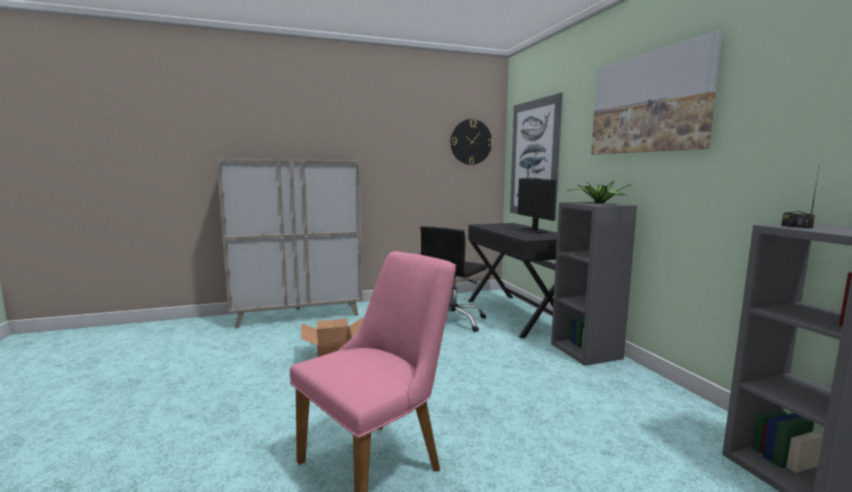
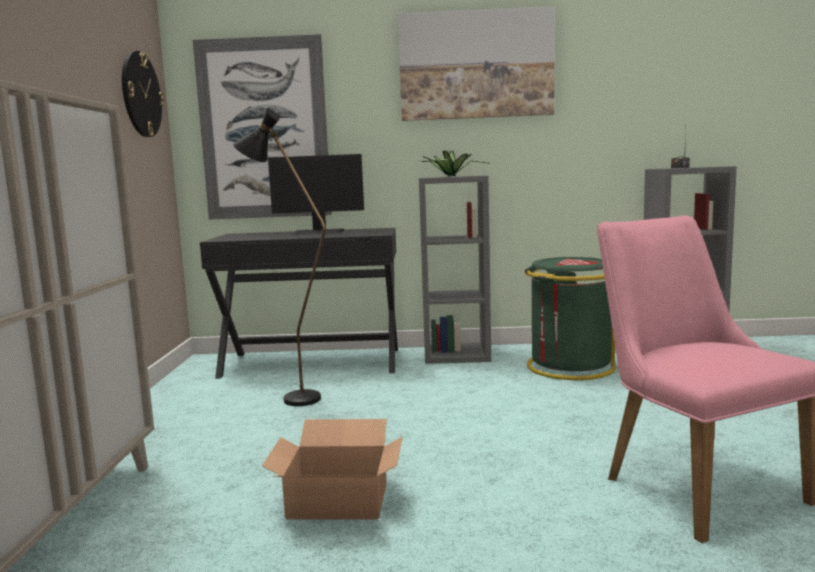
camera: 70 degrees left, 0 degrees up
(452, 321) = (290, 398): black office chair -> black floor lamp
(611, 400) = (570, 367): none -> green trash can

